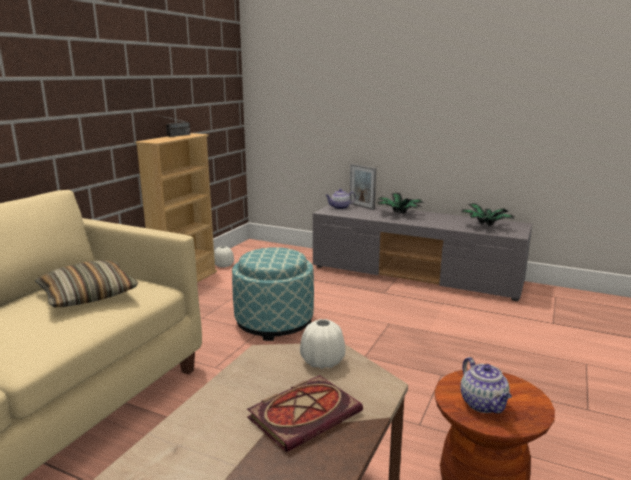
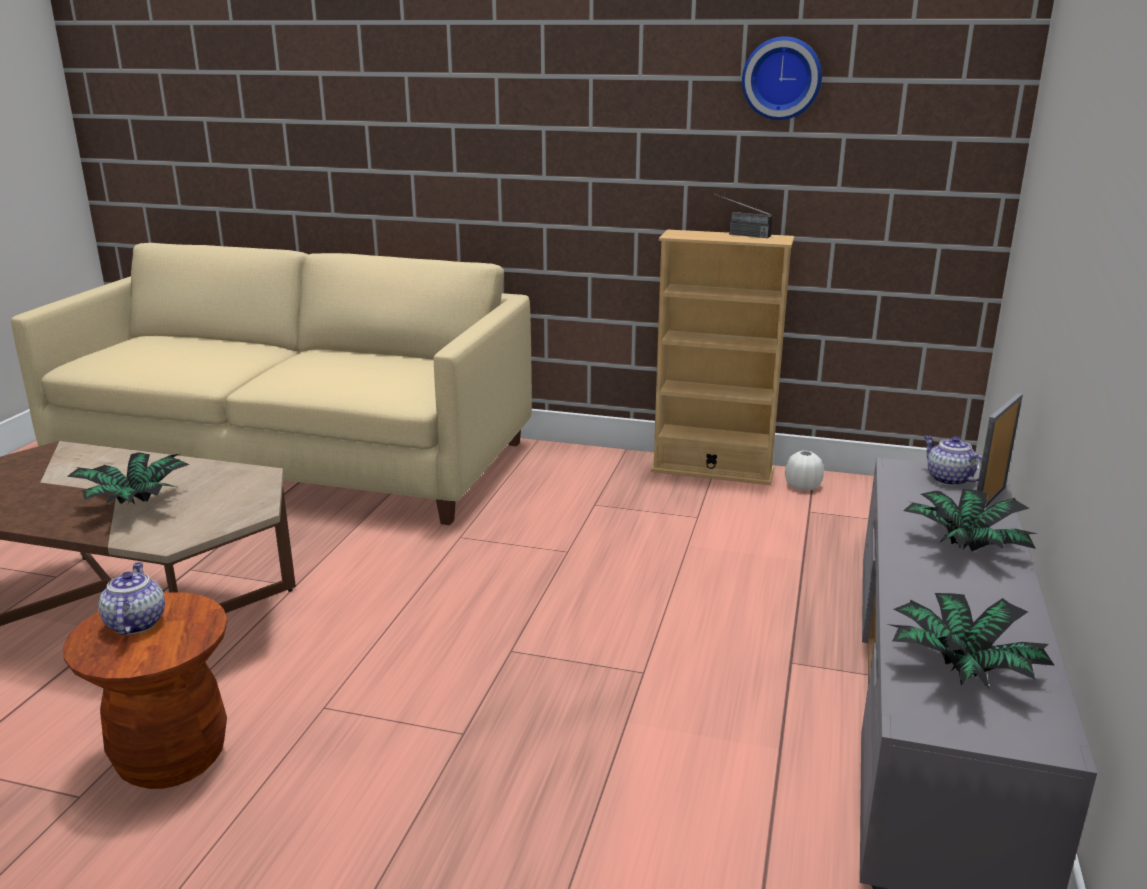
camera: 80 degrees right, 5 degrees up
(88, 295) = (387, 374): pillow -> none
(166, 44) = (782, 78): none -> wall clock
(274, 322) = (601, 559): ottoman -> none
(305, 413) = (134, 505): book -> potted plant
(322, 361) = (232, 506): white vase -> none
(484, 404) = (135, 623): teapot -> teapot turned 105 degrees clockwise

